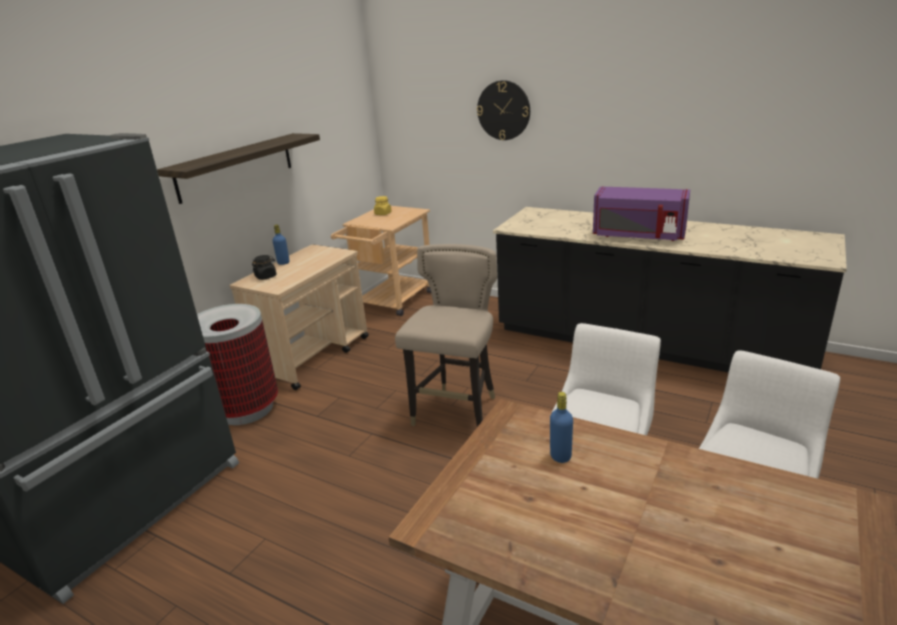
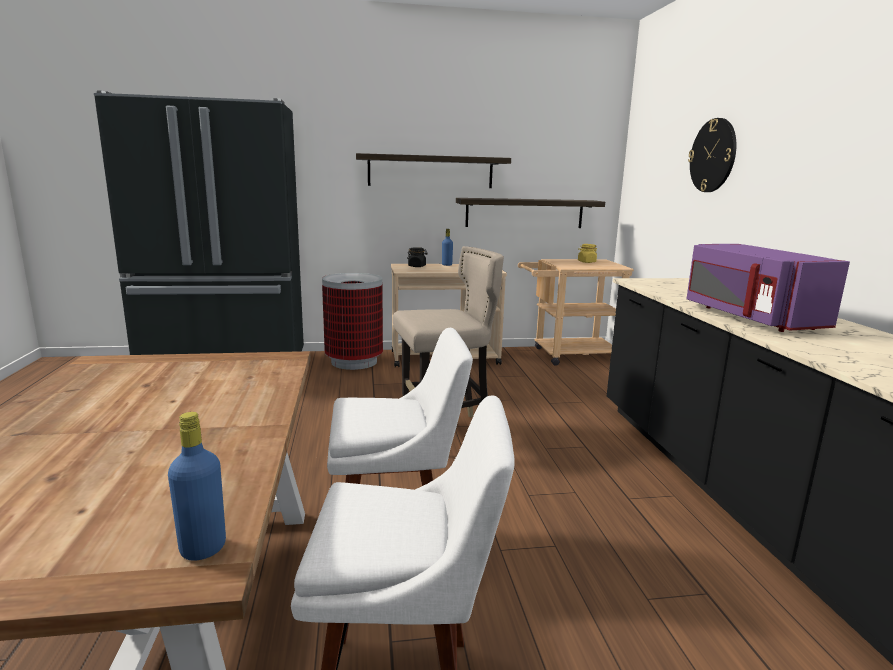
camera: 50 degrees right, 10 degrees down
(320, 183) = (524, 213): none -> shelf
(560, 456) = (223, 385): blue bottle -> blue bottle (203, 548)

